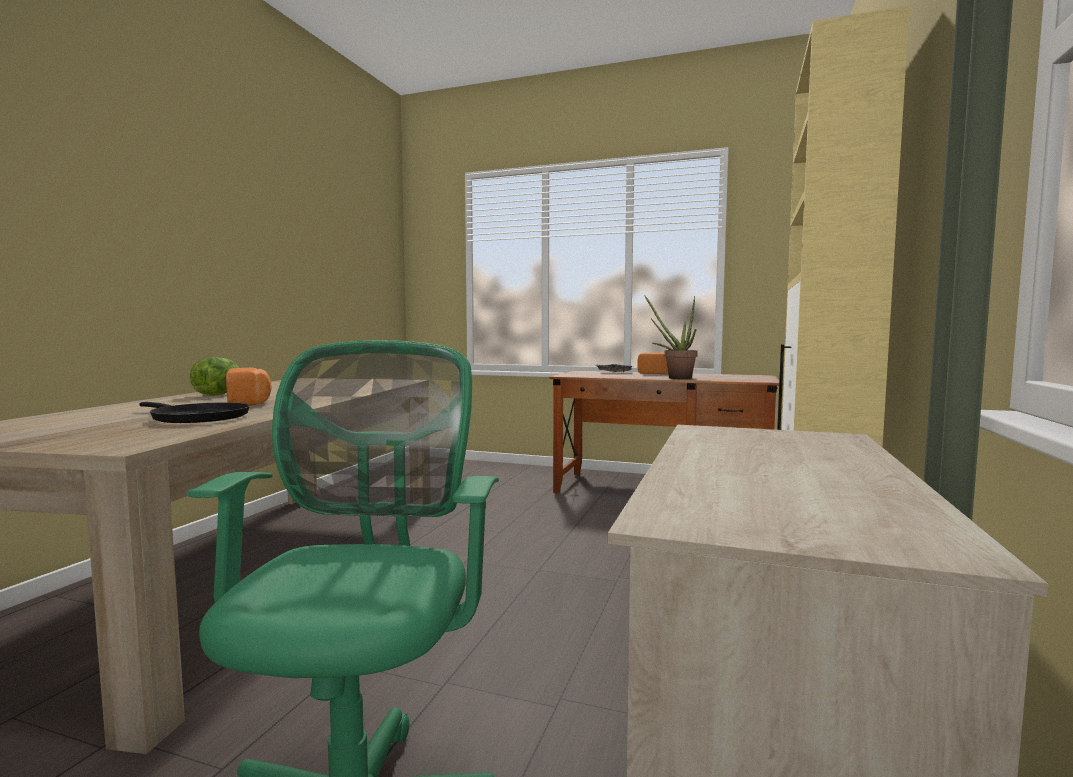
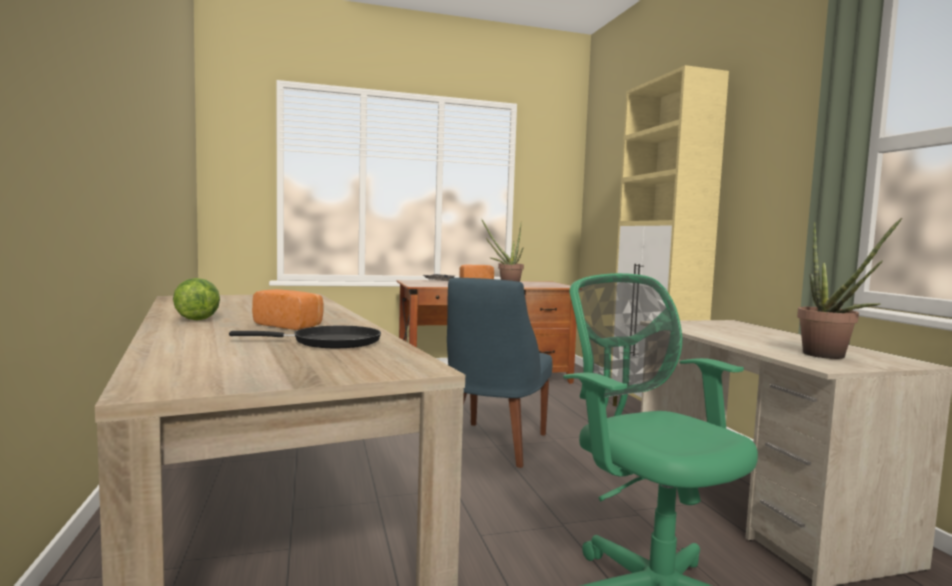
camera: 35 degrees left, 0 degrees up
(534, 569) = (493, 446): none -> blue chair
(767, 507) = (831, 357): none -> potted plant

